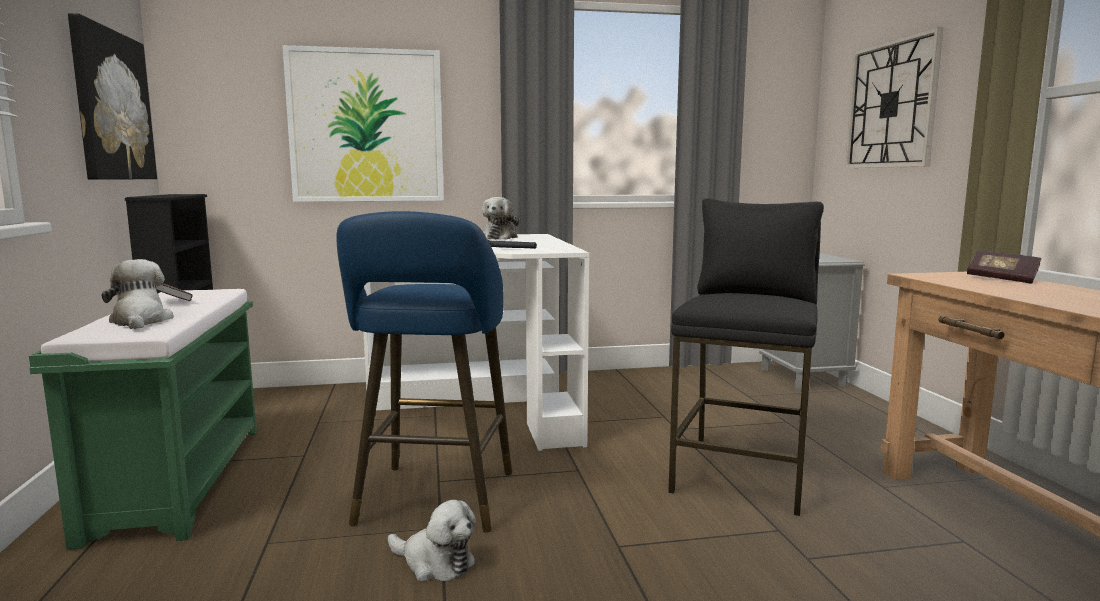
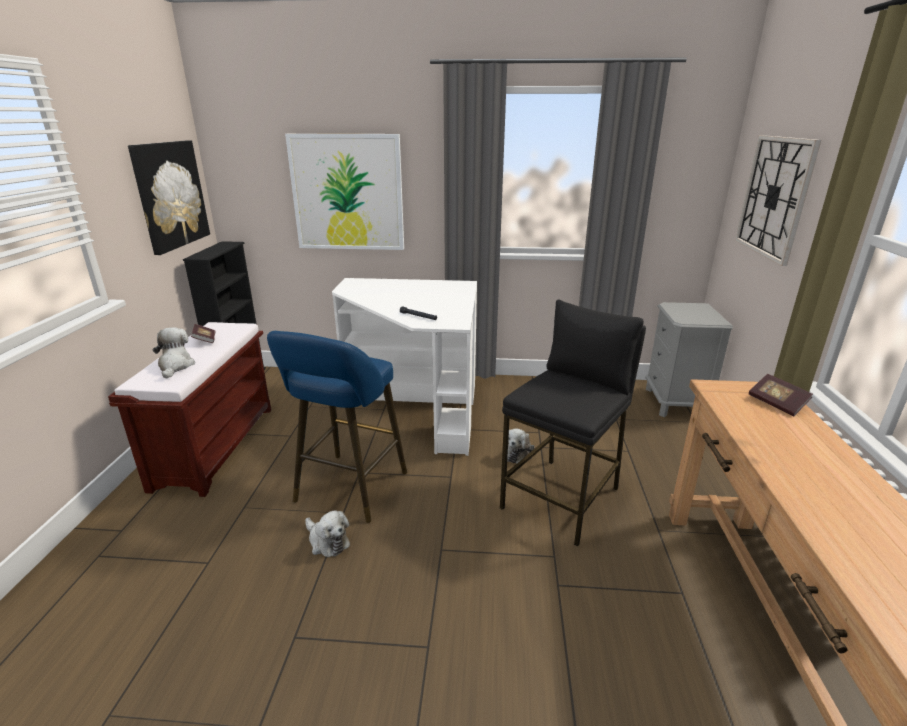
camera: 15 degrees right, 15 degrees up
(179, 479) = (216, 445): green bench -> brown bench
(500, 237) = (434, 288): plush toy -> plush toy (518, 453)

